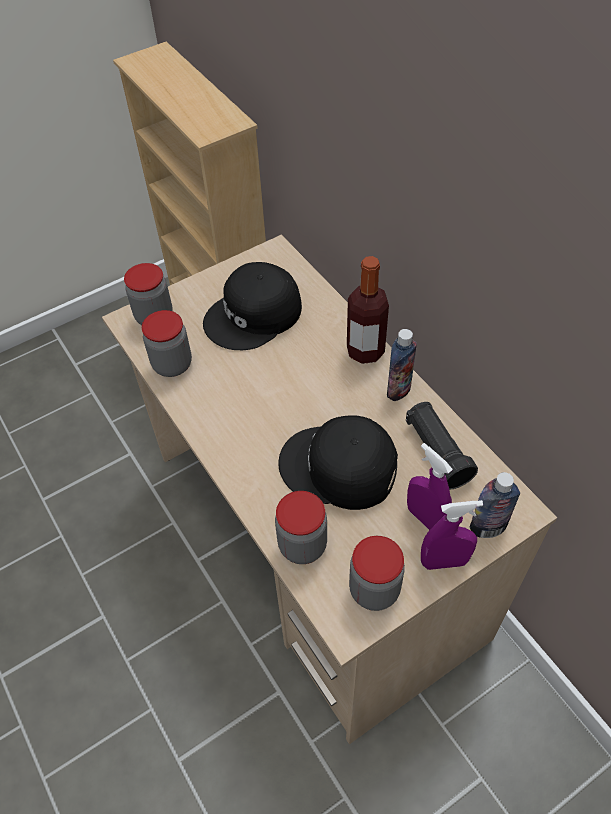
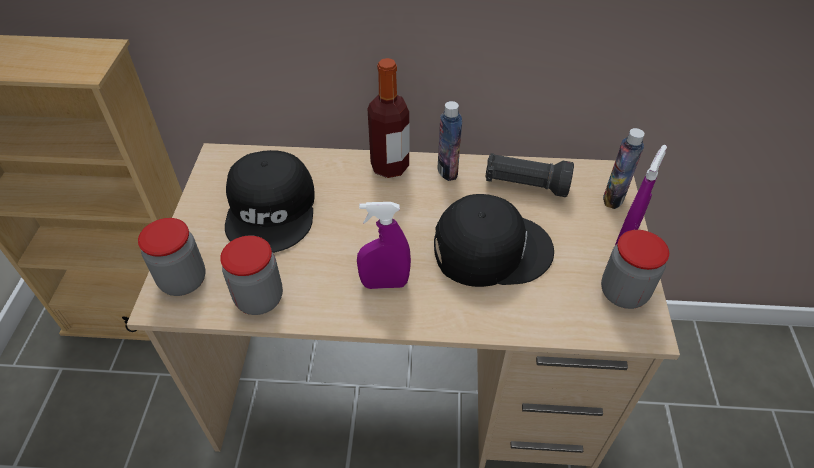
camera: 55 degrees left, 5 degrees down
(302, 545) = (547, 315): jar -> none
(339, 469) = (490, 248): black cap -> black cap turned 150 degrees counterclockwise
(425, 518) = (579, 225): purple spray bottle -> purple spray bottle (384, 283)

